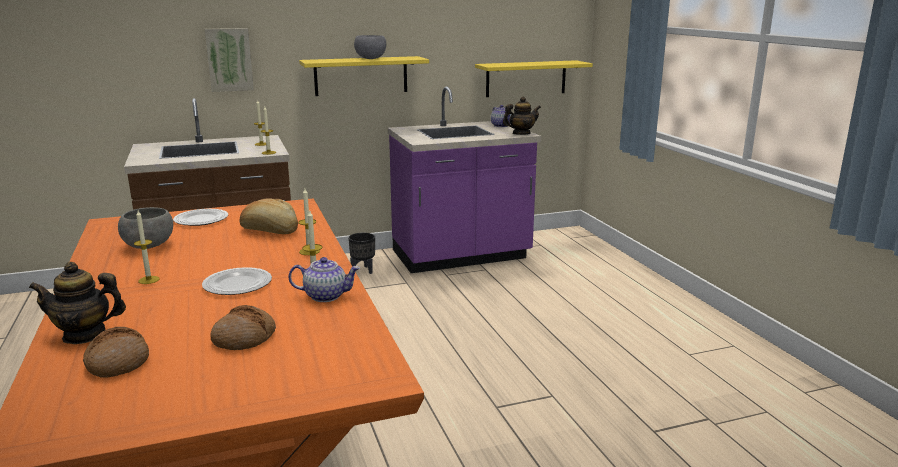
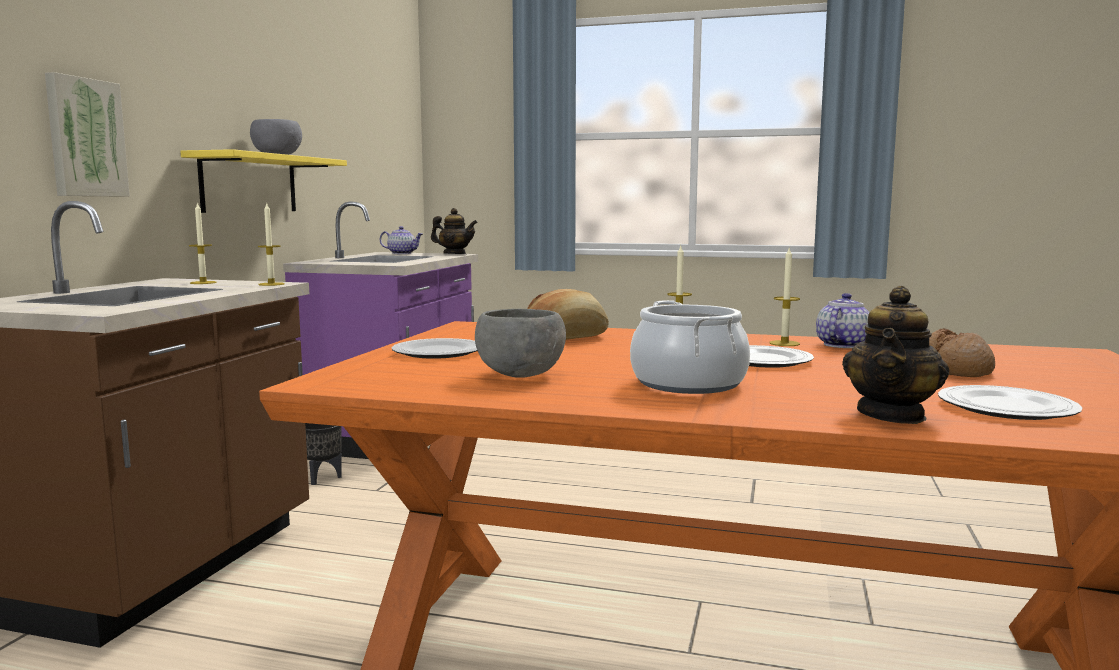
camera: 55 degrees left, 10 degrees down
(118, 362) = (1005, 408): bread -> plate
(149, 280) = (689, 383): candle -> cooking pot
(521, 134) = (454, 254): teapot -> teapot turned 90 degrees clockwise
(526, 78) = (385, 200): yellow shelf -> none

